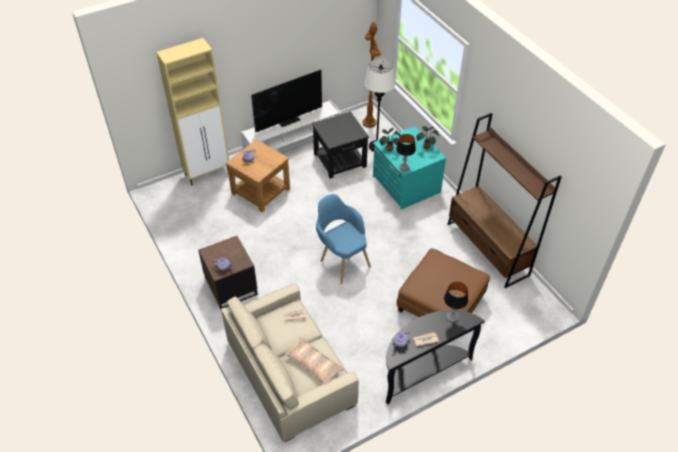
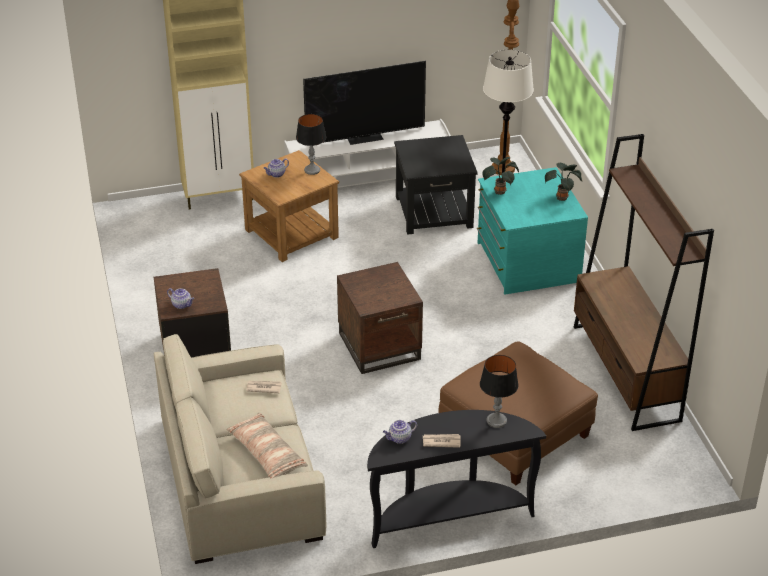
camera: 15 degrees right, 10 degrees down
(341, 260) = (380, 346): blue armchair -> brown side table
(404, 167) = (513, 220): table lamp -> table lamp (312, 170)

